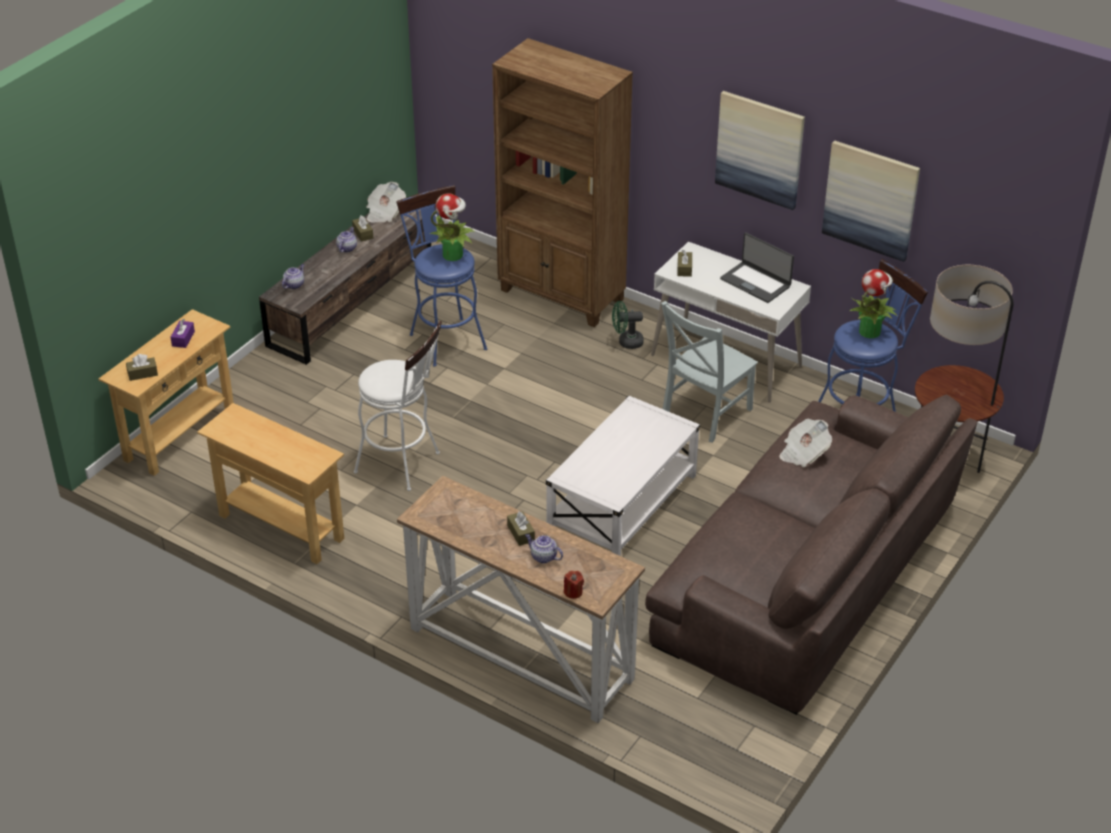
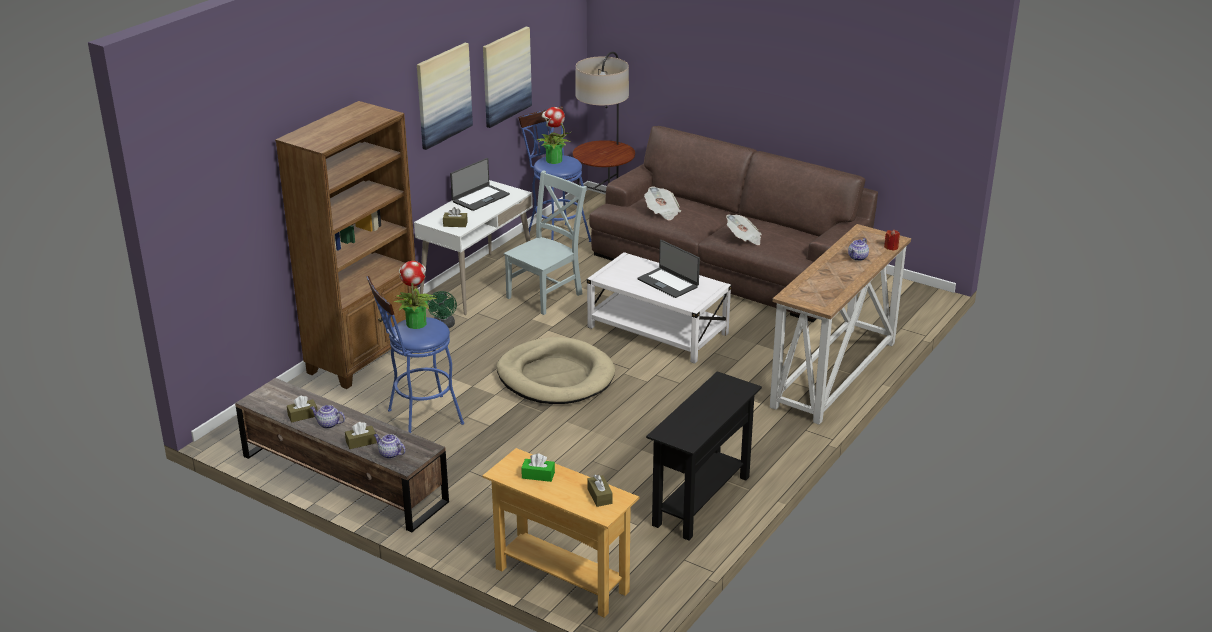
camera: 90 degrees left, 10 degrees down
(183, 339) = (538, 475): purple tissue box -> green tissue box
(281, 527) = (701, 500): beige console table -> black console table
(384, 213) = (266, 404): newspaper -> newspaper (744, 239)
(403, 464) = (610, 436): white stool -> none
(521, 424) = (555, 376): none -> beige dog bed
(521, 533) = (834, 266): brown tissue box -> brown tissue box (361, 442)
(620, 459) = (668, 283): none -> laptop
(704, 414) = (547, 294): grey chair -> grey chair turned 90 degrees counterclockwise

